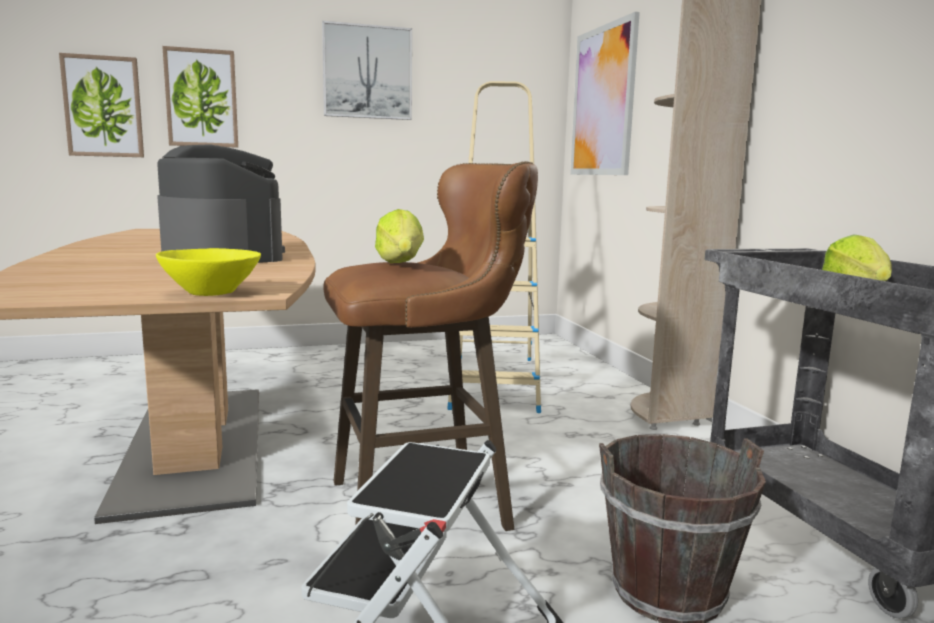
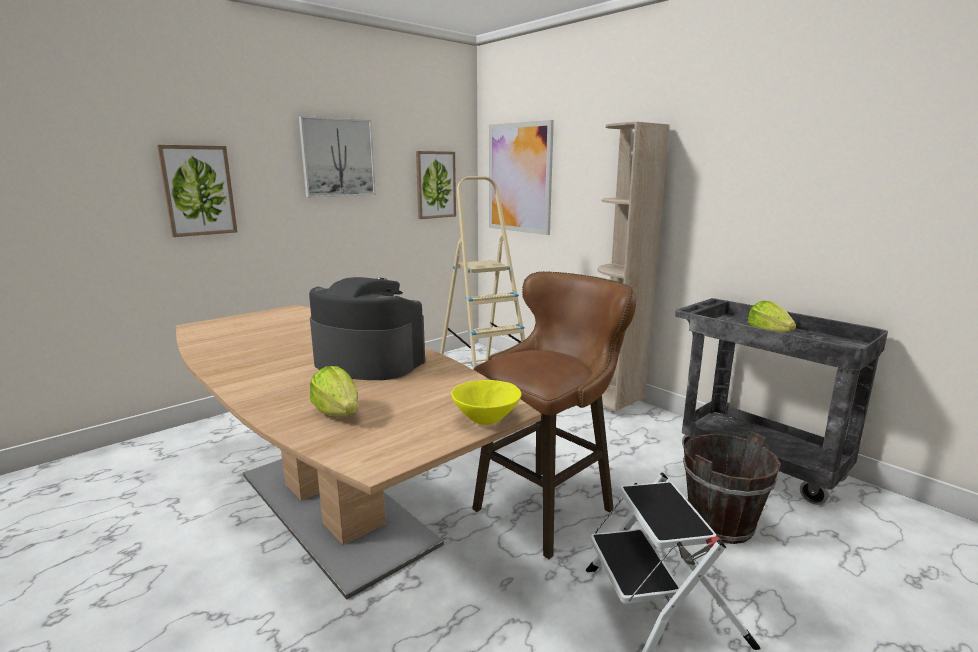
camera: 25 degrees left, 5 degrees up
(103, 107) = (101, 206): picture -> picture (435, 185)
(400, 263) = (540, 357): lettuce -> lettuce (338, 413)

